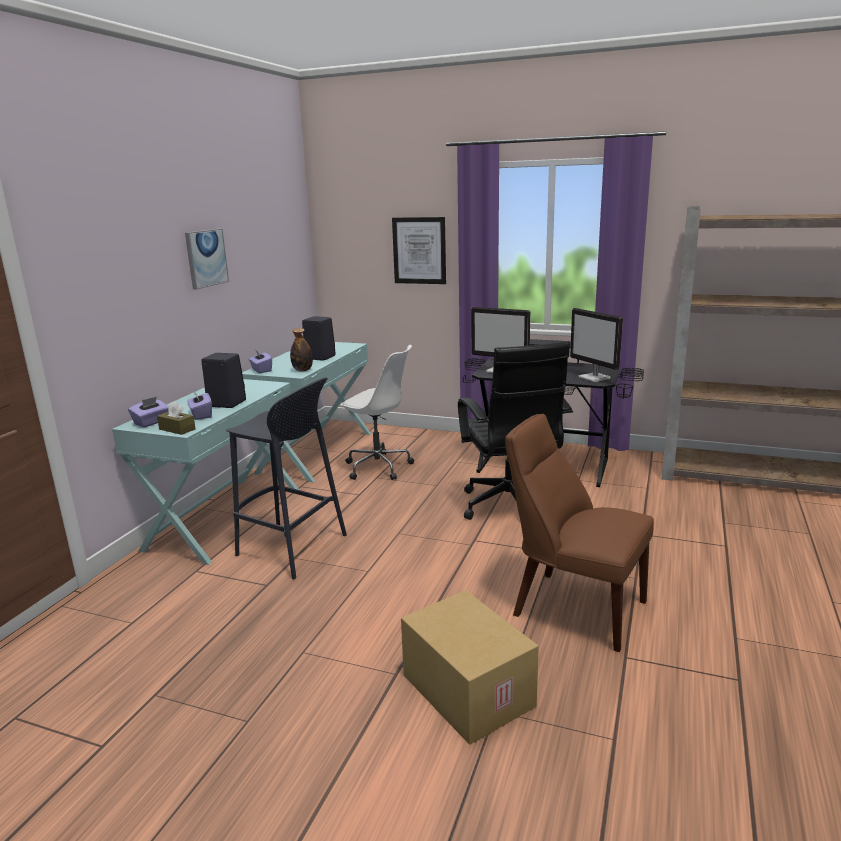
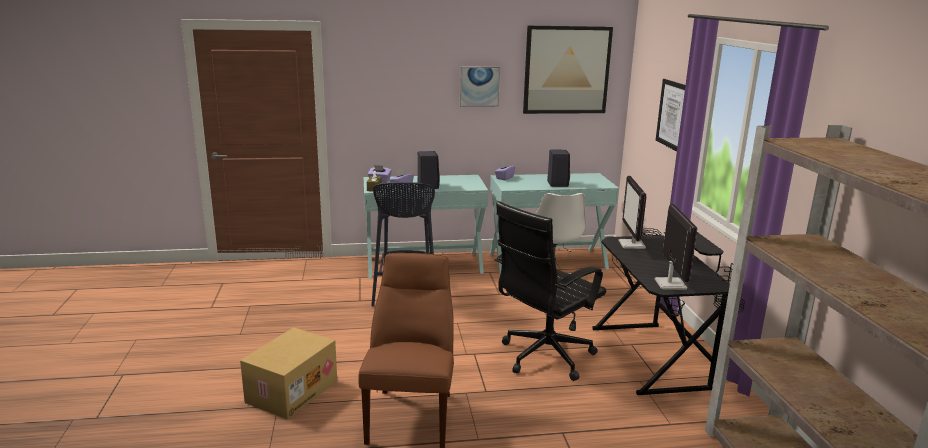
camera: 60 degrees right, 0 degrees up
(270, 226) = (566, 70): none -> picture
(302, 370) = (519, 186): bottle -> none
(595, 378) = (670, 284): monitor -> monitor turned 150 degrees clockwise

